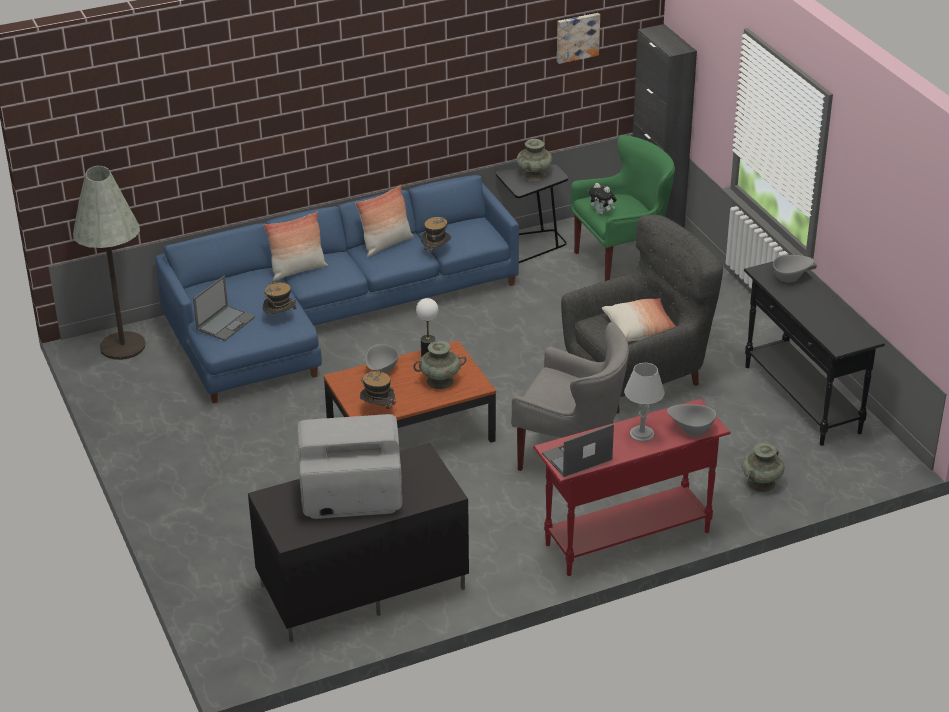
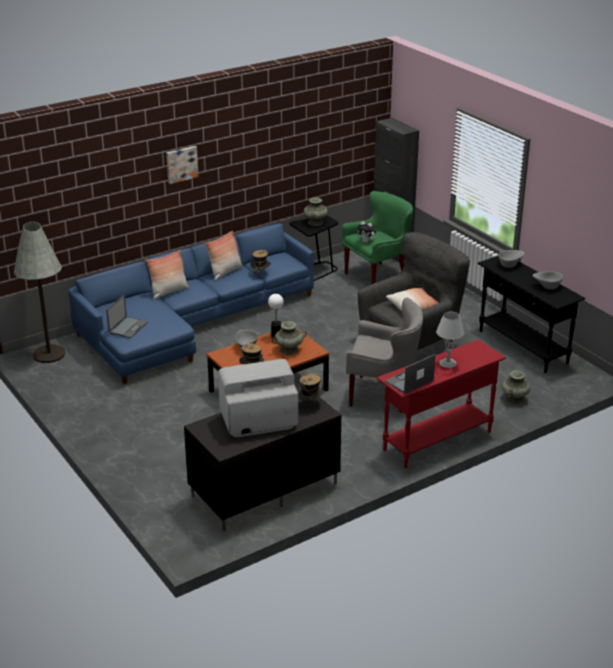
camera: 10 degrees left, 5 degrees down
(280, 319) = (165, 322): hat -> hat (310, 405)
(577, 37) = (338, 127): picture -> picture (181, 164)
(691, 429) = (479, 358): grey bowl -> grey bowl (547, 286)

